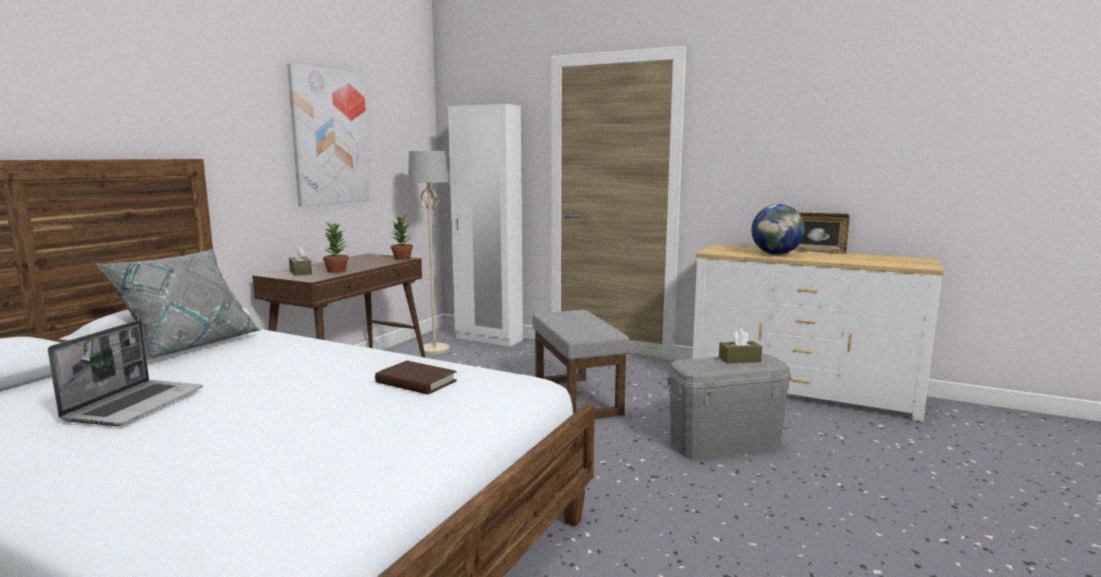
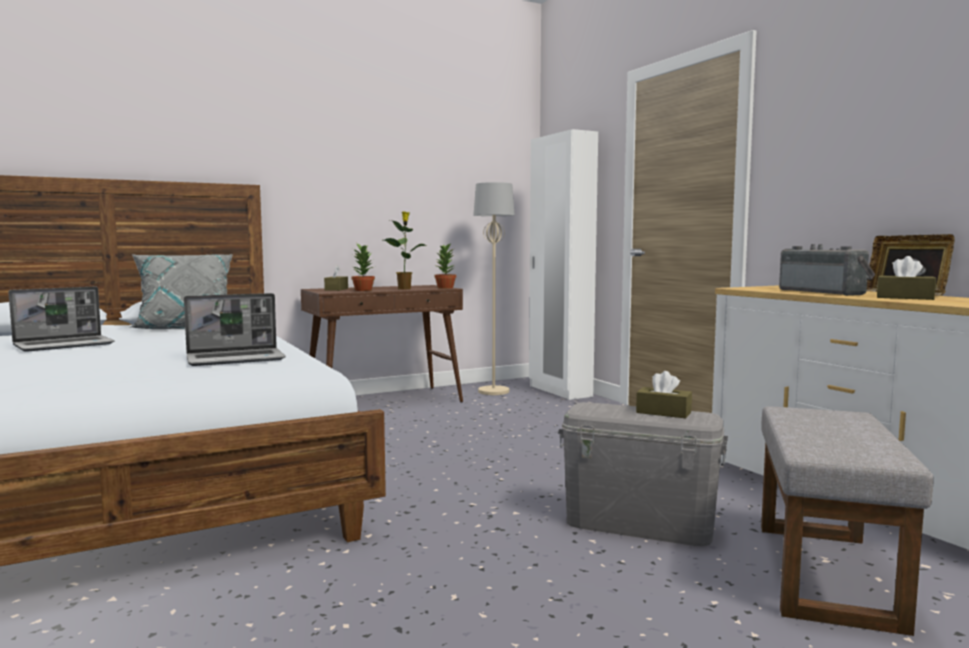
camera: 35 degrees right, 5 degrees down
(329, 137) = (399, 172): picture -> none
(368, 264) = (404, 288): none -> potted plant
(416, 382) = (237, 359): brown book -> laptop
(578, 398) = (553, 451): grey ottoman -> grey ottoman (828, 574)
(776, 254) = (824, 292): globe -> radio
(836, 258) = (905, 298): none -> brown tissue box

